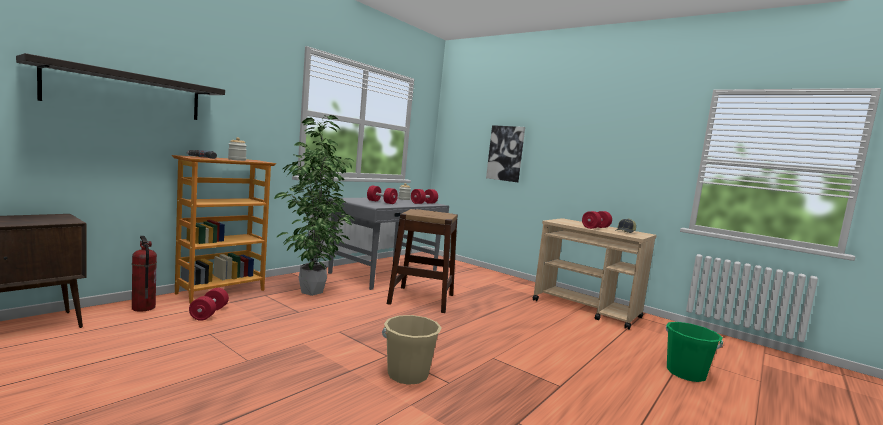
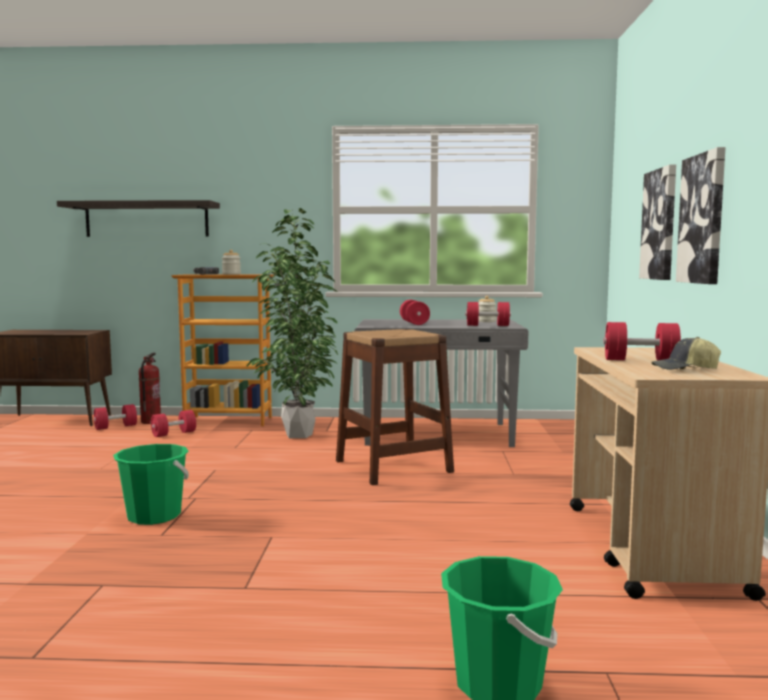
camera: 55 degrees right, 0 degrees up
(120, 321) = (115, 427): none -> red dumbbell
(408, 375) = (154, 516): beige bucket -> green bucket
(553, 158) = (703, 219): none -> picture

